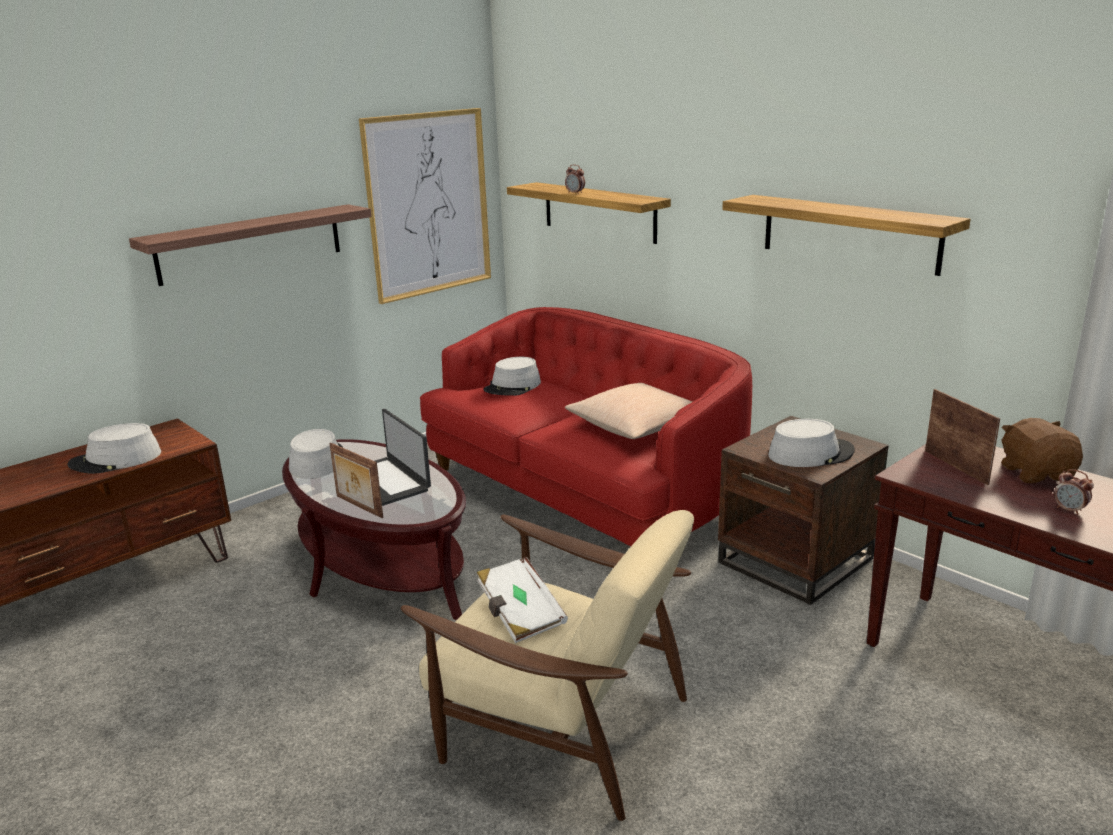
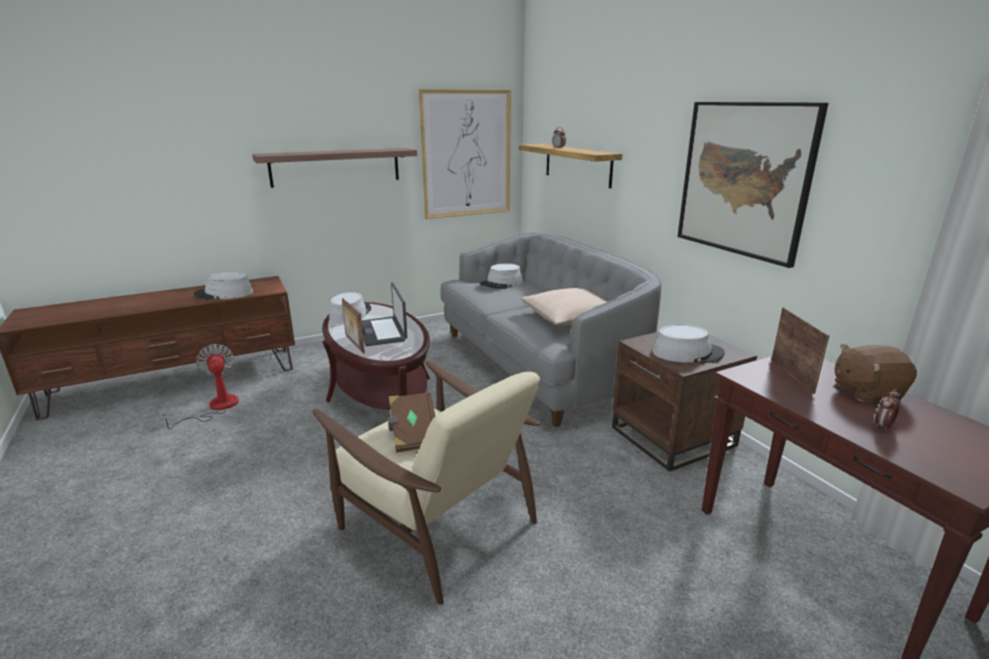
camera: 15 degrees right, 0 degrees up
(142, 637) = (215, 408): none -> fan
(520, 615) = (413, 433): white book -> brown book
(583, 492) = (538, 364): red sofa -> grey sofa
(849, 233) = (744, 179): shelf -> picture
(1036, 473) = (866, 391): brown plush toy -> brown plush toy turned 105 degrees counterclockwise
(1069, 510) = (883, 426): alarm clock -> alarm clock turned 75 degrees clockwise

